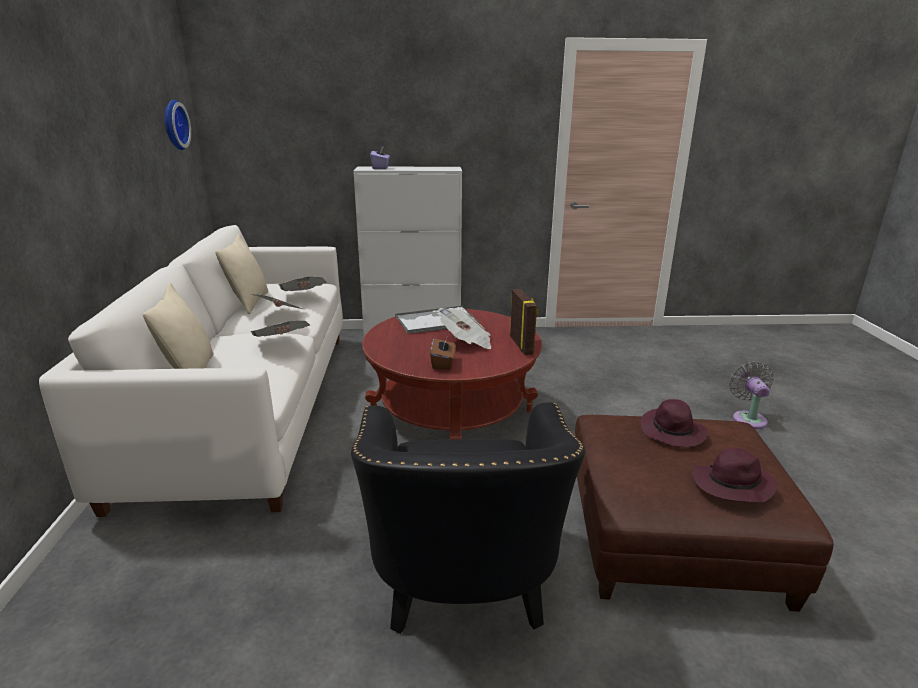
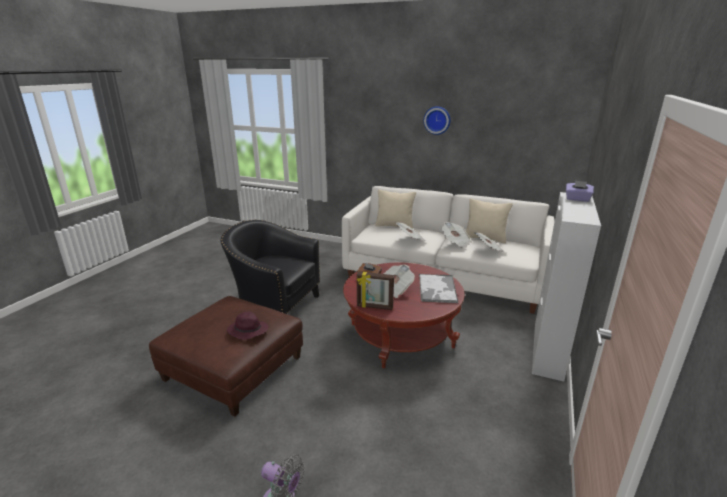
camera: 115 degrees right, 0 degrees up
(173, 125) = (547, 134): wall clock -> wall clock (437, 120)
(732, 486) = (198, 325): purple hat -> none

